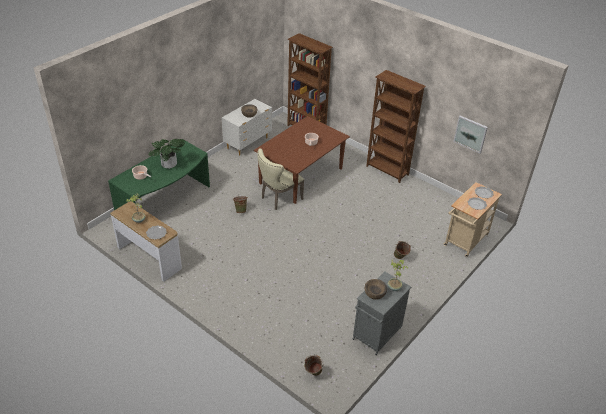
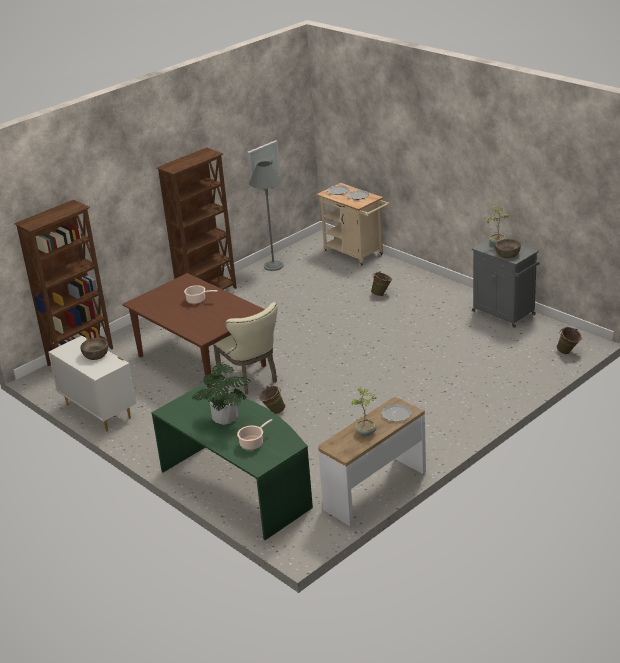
camera: 80 degrees left, 10 degrees down
(436, 198) = (273, 266): none -> grey floor lamp

